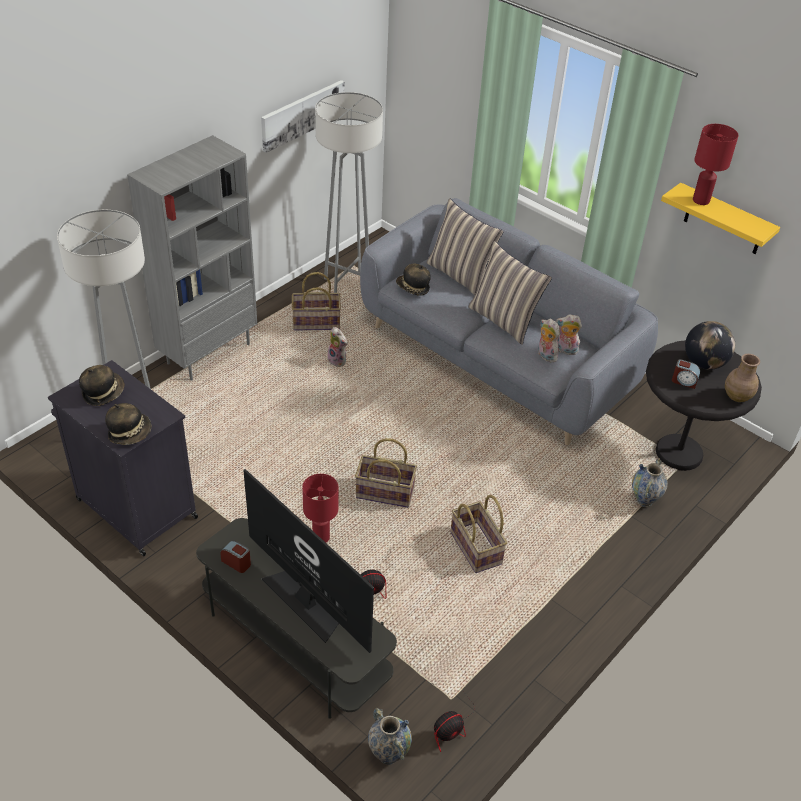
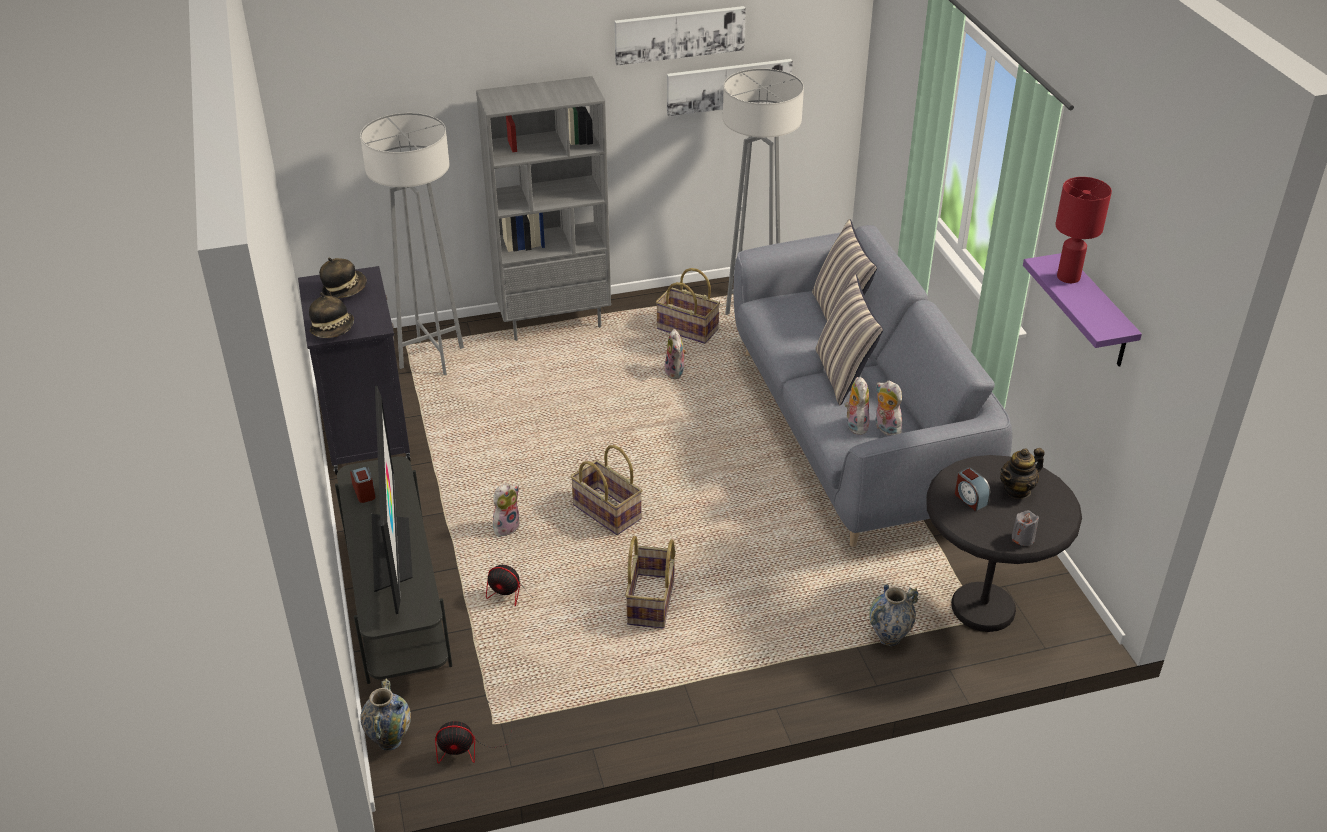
camera: 35 degrees right, 5 degrees down
(267, 81) = (679, 34): none -> picture
(321, 538) = (506, 526): red table lamp -> plush toy
(412, 288) = (771, 311): hat -> none
(704, 363) = (1017, 490): globe -> teapot
(724, 220) = (1097, 313): yellow shelf -> purple shelf
(737, 396) = (1023, 538): brown vase -> grey candle

